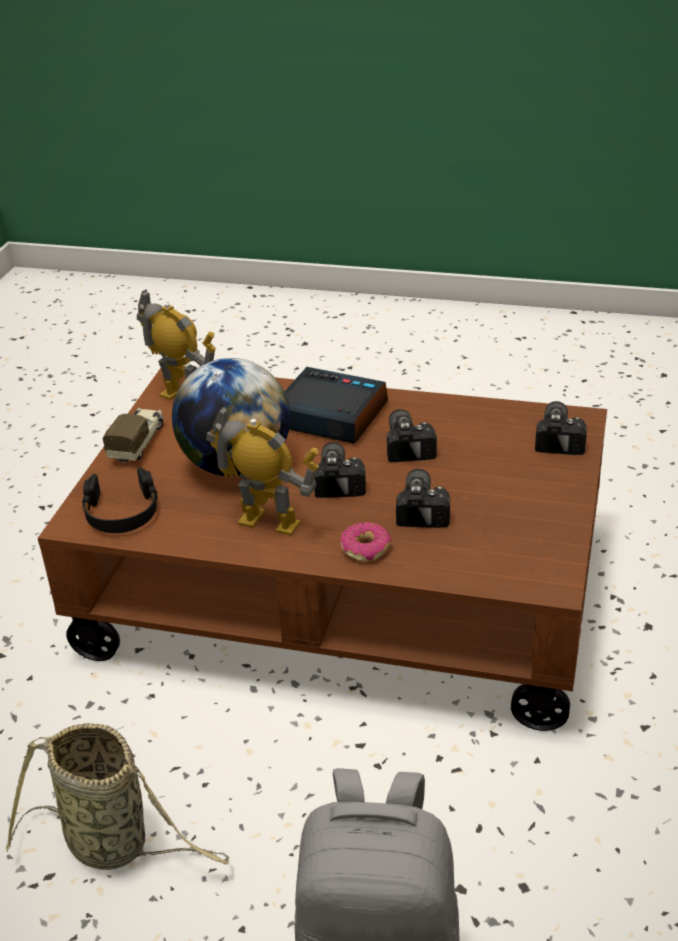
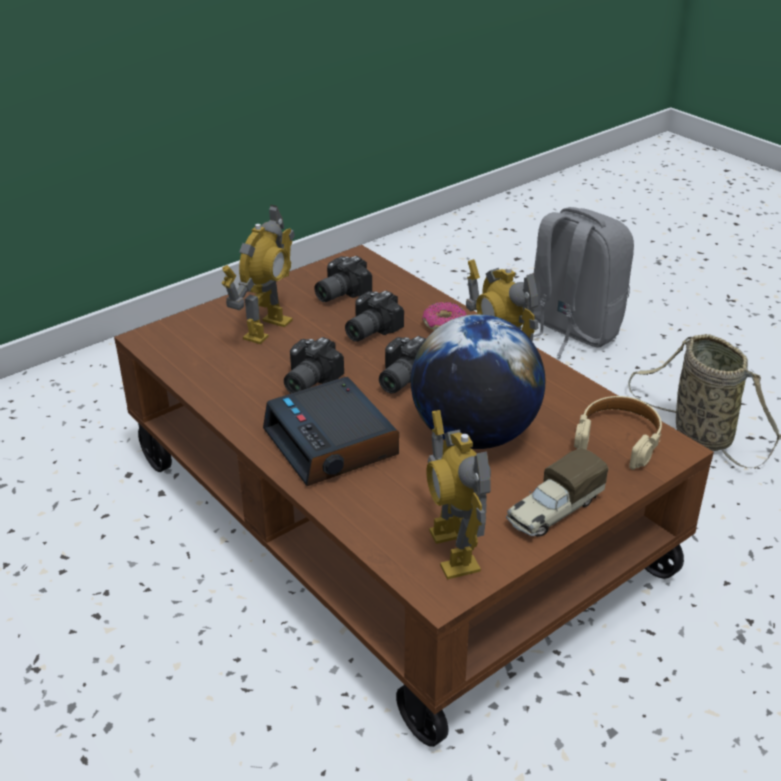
camera: 145 degrees left, 0 degrees up
(121, 512) = (618, 439): black headphones -> beige headphones
(508, 469) = (266, 328): none -> toy robot
(560, 438) = (190, 331): camera -> camera (338, 293)

